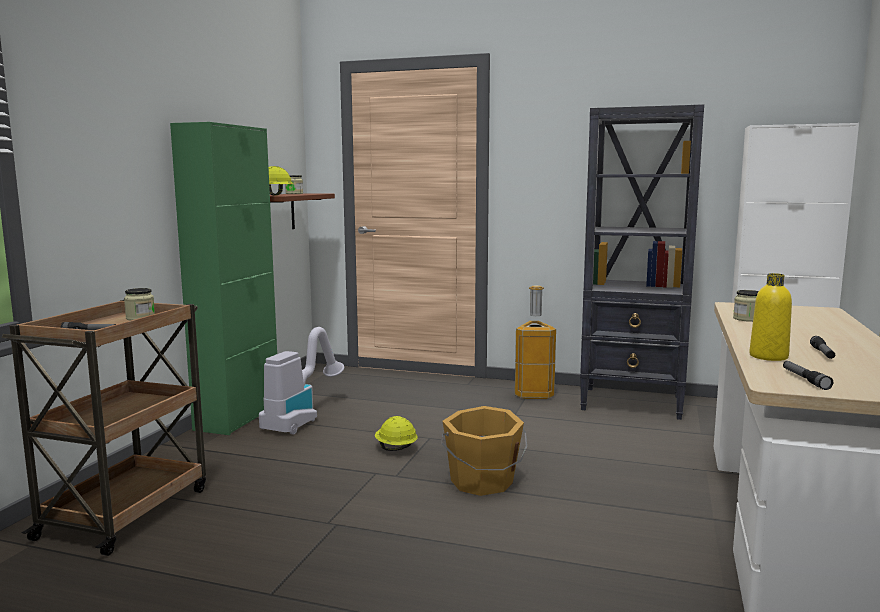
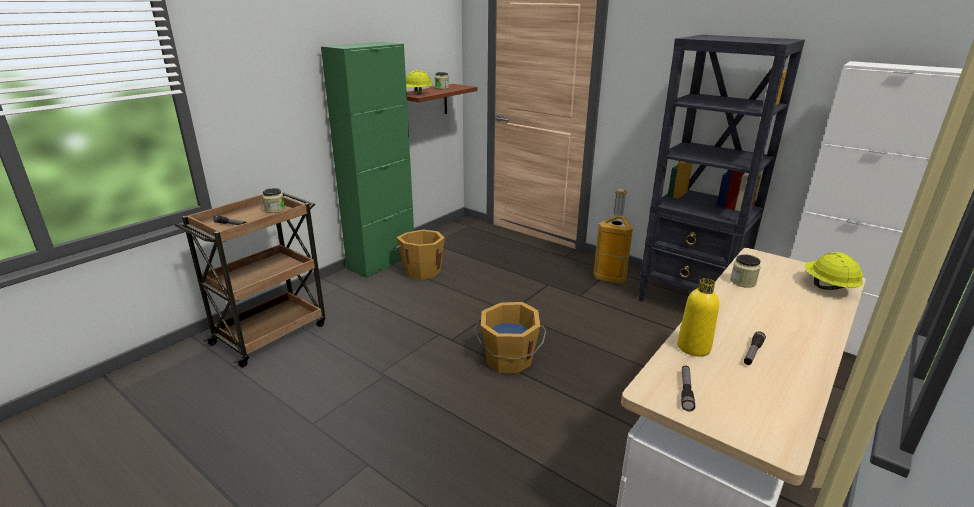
camera: 20 degrees right, 15 degrees up
(301, 418) = (422, 270): vacuum cleaner -> orange bucket
(396, 448) = (468, 313): yellow hard hat -> yellow hard hat (828, 287)

